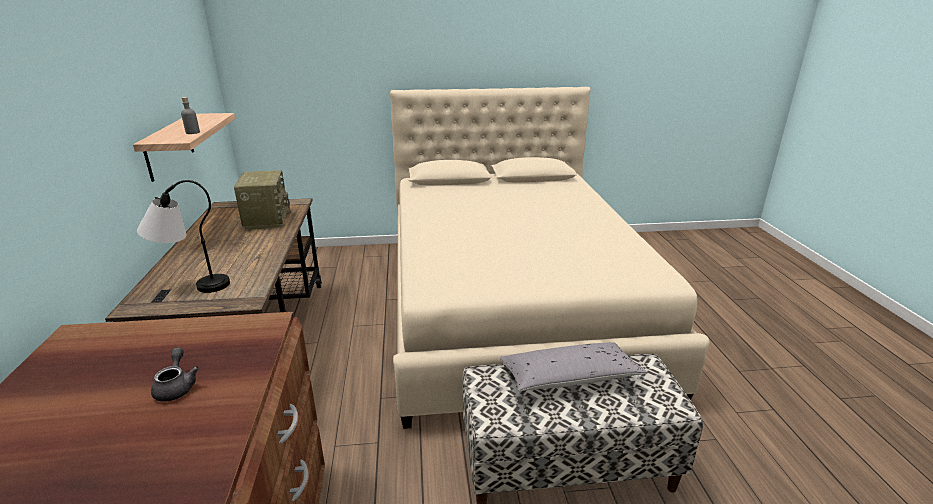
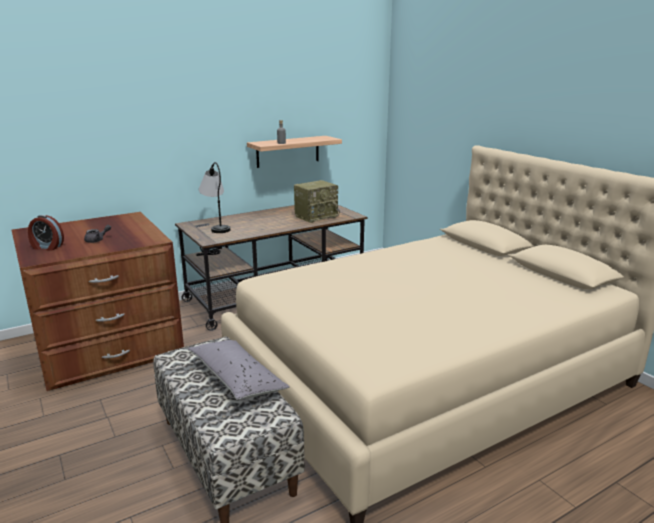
camera: 65 degrees right, 5 degrees down
(125, 462) = (47, 247): none -> alarm clock

